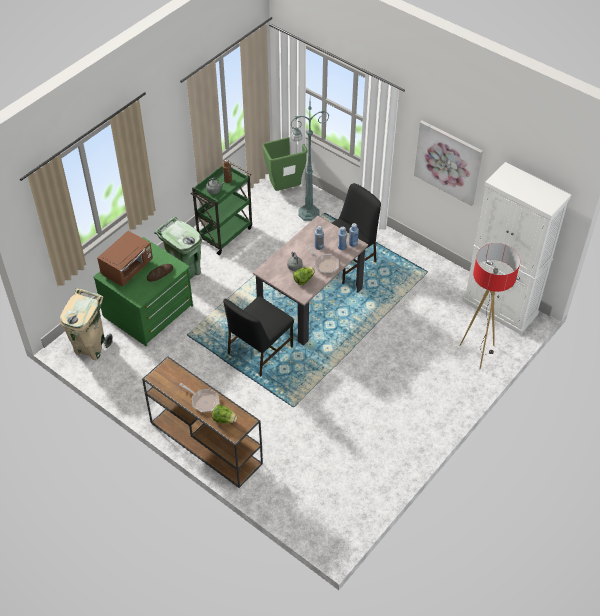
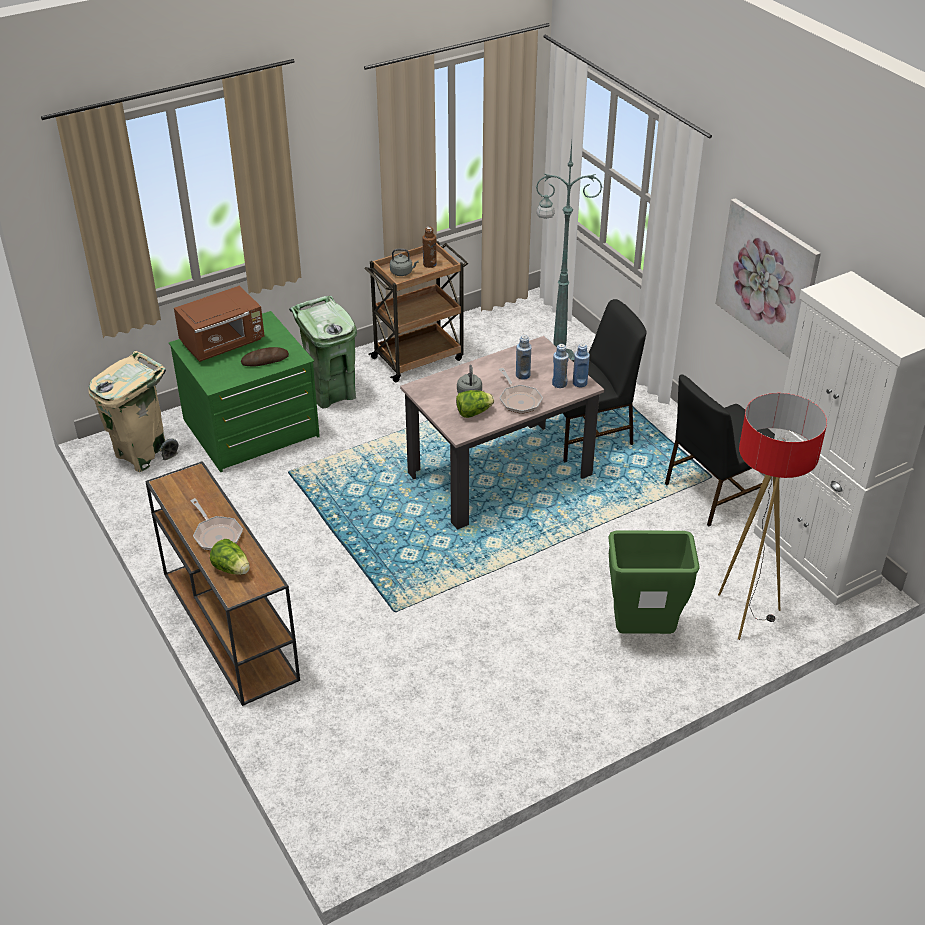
camera: 20 degrees right, 10 degrees down
(225, 233) = (419, 358): green cart -> brown cart
(259, 350) = (384, 519): black chair -> black chair (715, 492)
(285, 188) = (540, 322): green trash can -> green trash can (643, 632)

